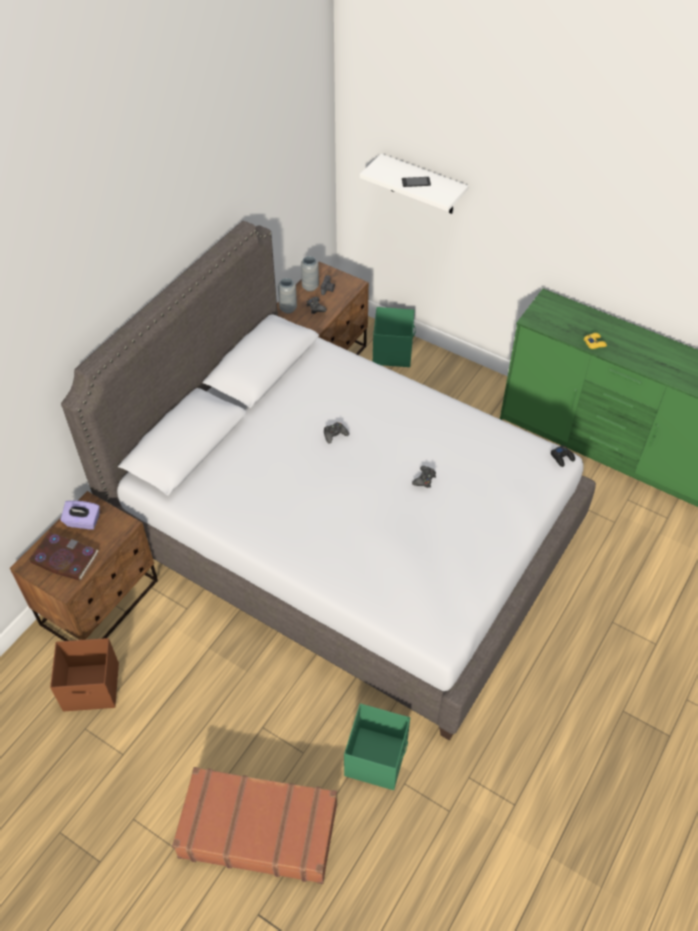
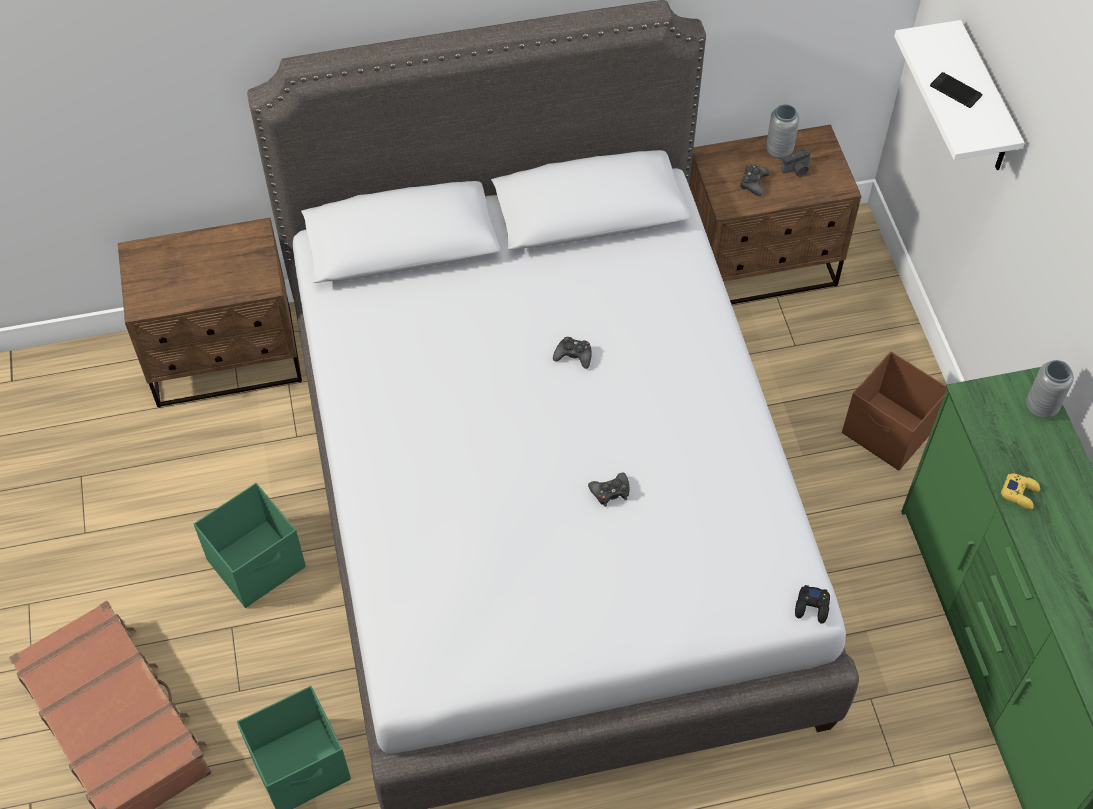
camera: 45 degrees right, 5 degrees up
(64, 558) = (173, 274): book -> none
(83, 522) = (230, 248): purple tissue box -> none
(92, 687) = (128, 441): brown storage box -> brown storage box (888, 432)
(288, 309) = (719, 160): grey vase -> grey vase (1041, 407)
(393, 352) = (864, 318): green storage box -> green storage box (258, 564)

